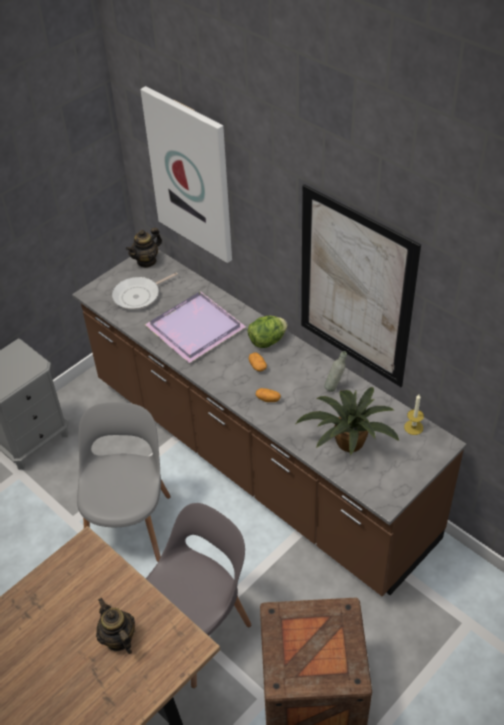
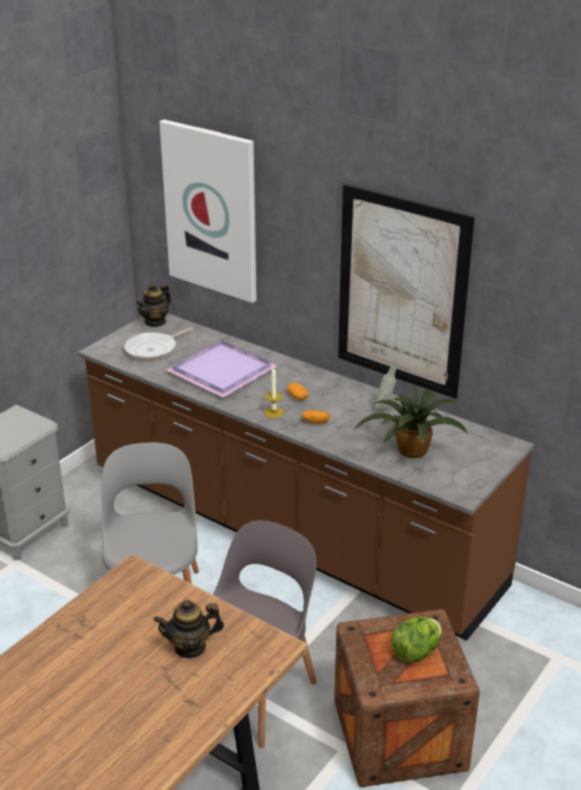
camera: 10 degrees left, 15 degrees down
(118, 639) = (190, 647): teapot -> teapot turned 60 degrees counterclockwise
(267, 341) = (302, 377): lettuce -> lettuce (415, 652)
(413, 427) = (476, 434): candle -> candle (274, 412)

